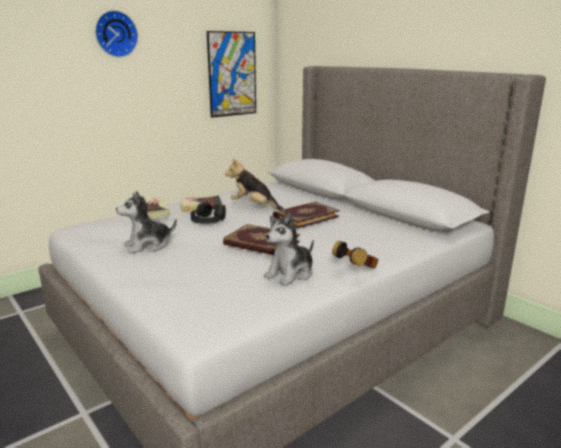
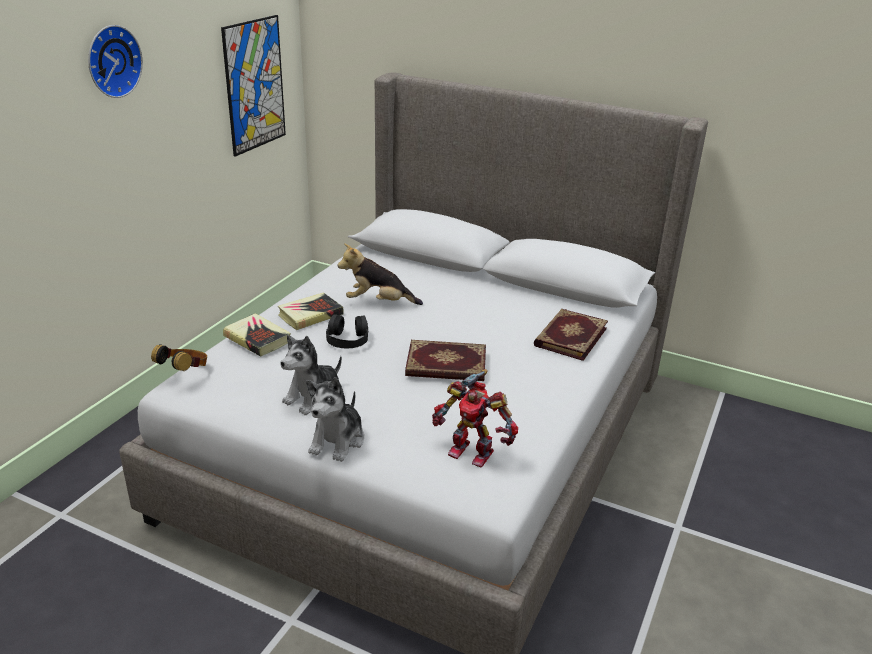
camera: 25 degrees left, 10 degrees up
(220, 296) = (472, 451): none -> toy robot
(290, 273) = (515, 403): plush toy -> plush toy (338, 441)
(305, 217) = (456, 310): book -> book (569, 336)
(357, 271) = (575, 383): headphones -> headphones (185, 372)

